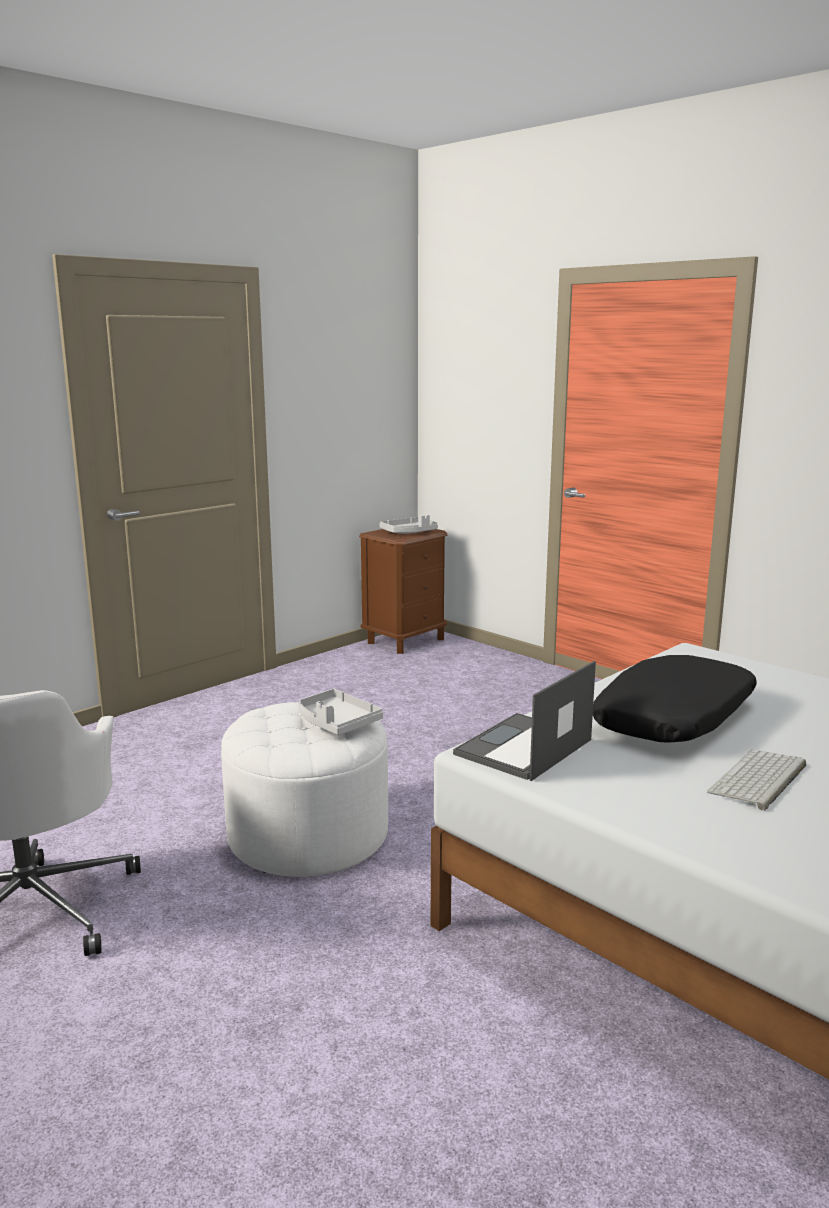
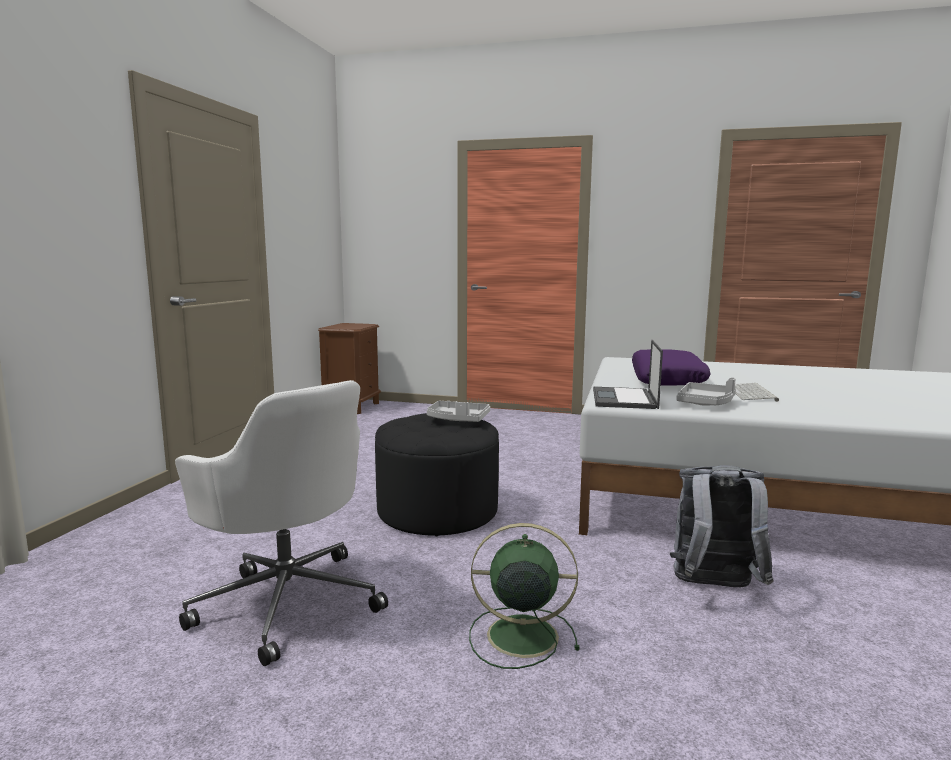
camera: 30 degrees left, 5 degrees down
(178, 1046) = (519, 635): none -> green fan
(308, 835) = (437, 511): white ottoman -> black ottoman
(409, 533) = (353, 326): grey tray -> grey tray (706, 403)
(496, 1080) = (714, 588): none -> grey backpack
(675, 718) = (667, 380): black pillow -> purple pillow

